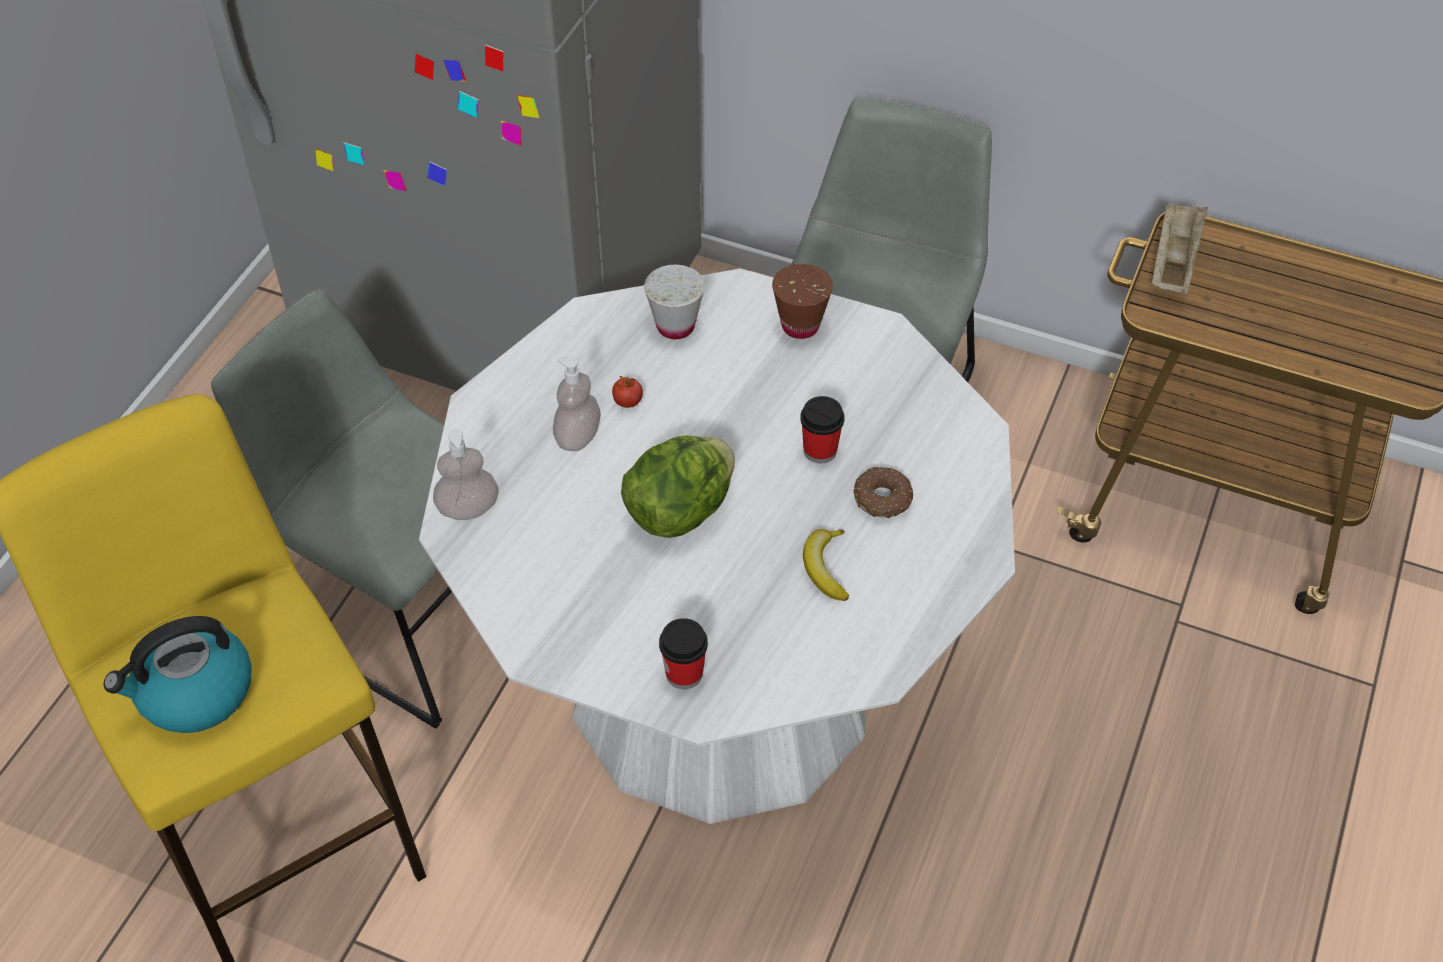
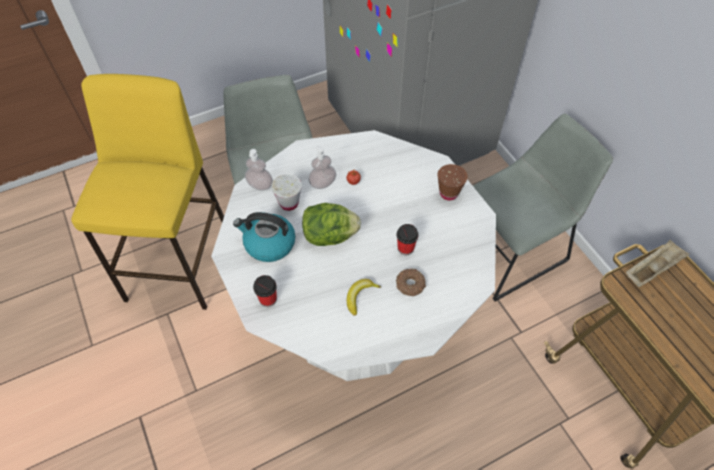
camera: 40 degrees right, 5 degrees up
(194, 693) = (117, 191): kettle -> kettle (269, 244)
(675, 326) = (400, 163): white cup -> white cup (289, 203)

